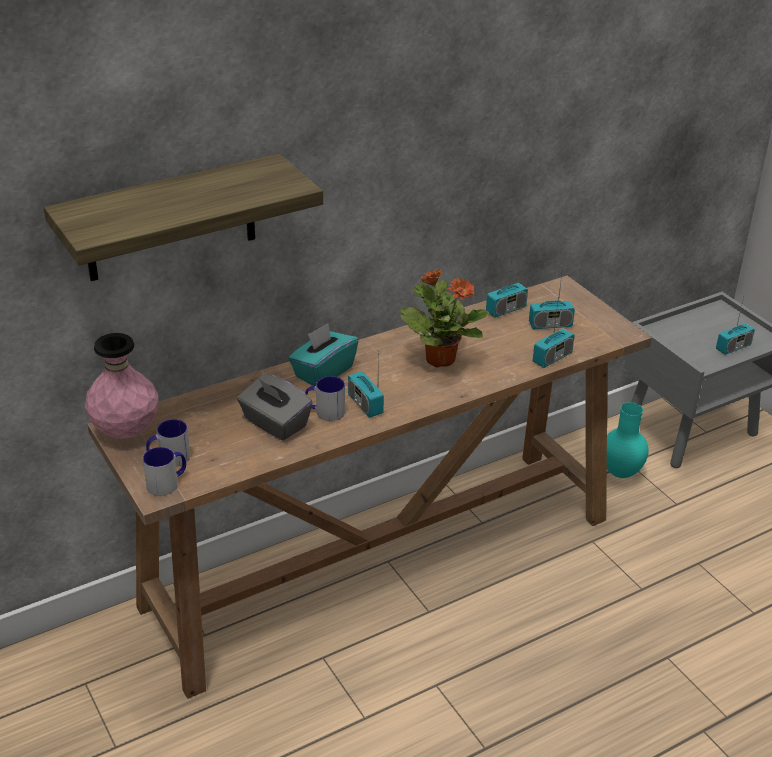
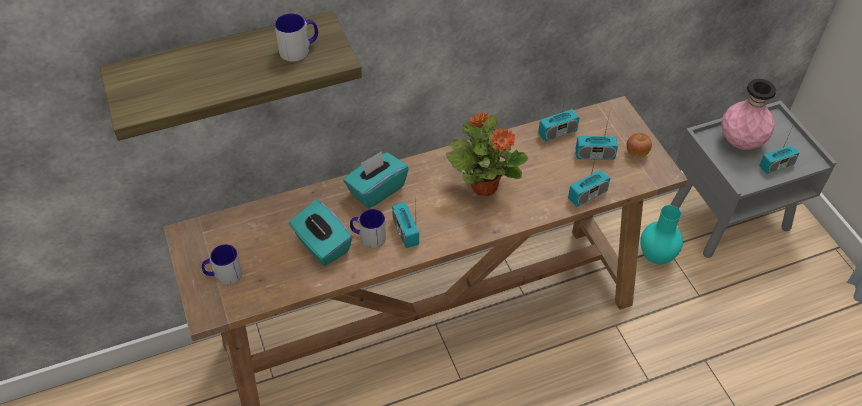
camera: 10 degrees right, 15 degrees up
(126, 432) = (194, 240): pink vase -> pink vase (740, 142)
(167, 483) = (217, 302): mug -> mug (299, 49)
(275, 424) = (322, 245): grey tissue box -> turquoise tissue box
(593, 320) = (636, 153): none -> apple

